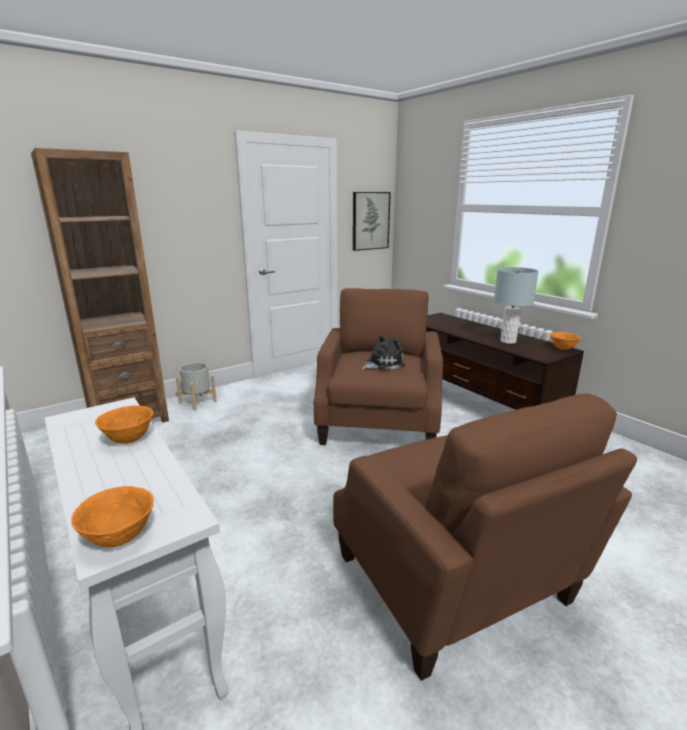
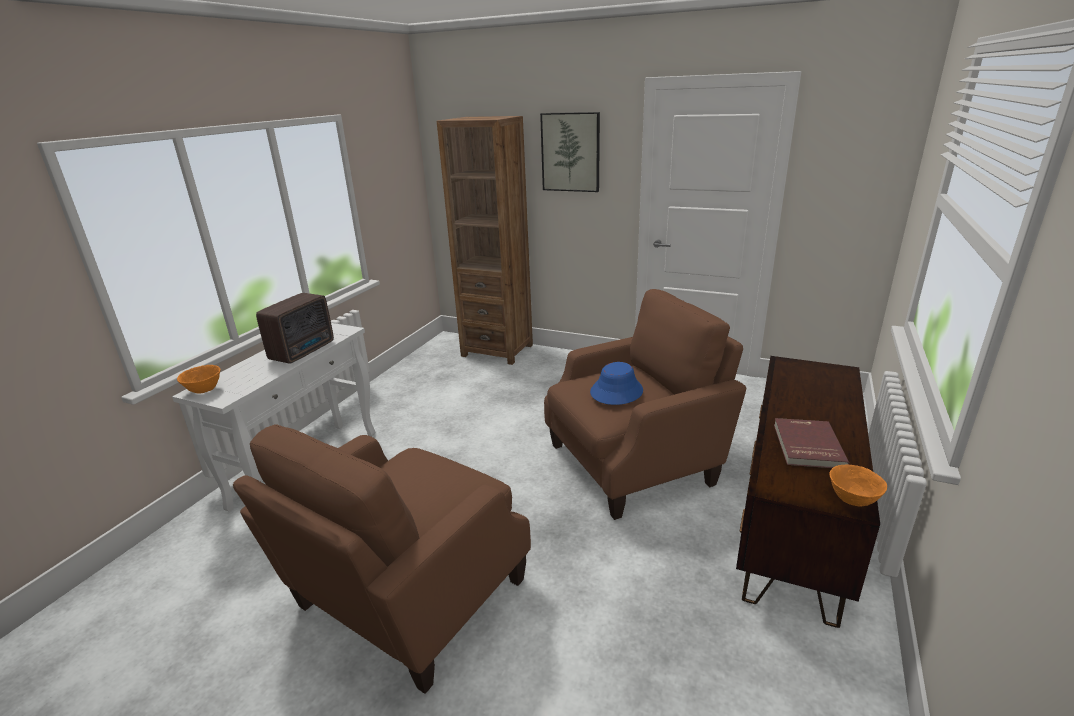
camera: 60 degrees right, 5 degrees up
(128, 439) = (304, 351): orange bowl -> radio
(197, 402) = (554, 359): grey planter -> none
(370, 221) = (853, 194): picture -> picture (570, 152)
(382, 364) = (616, 391): plush toy -> blue hat
(508, 341) = (806, 445): grey table lamp -> red book

